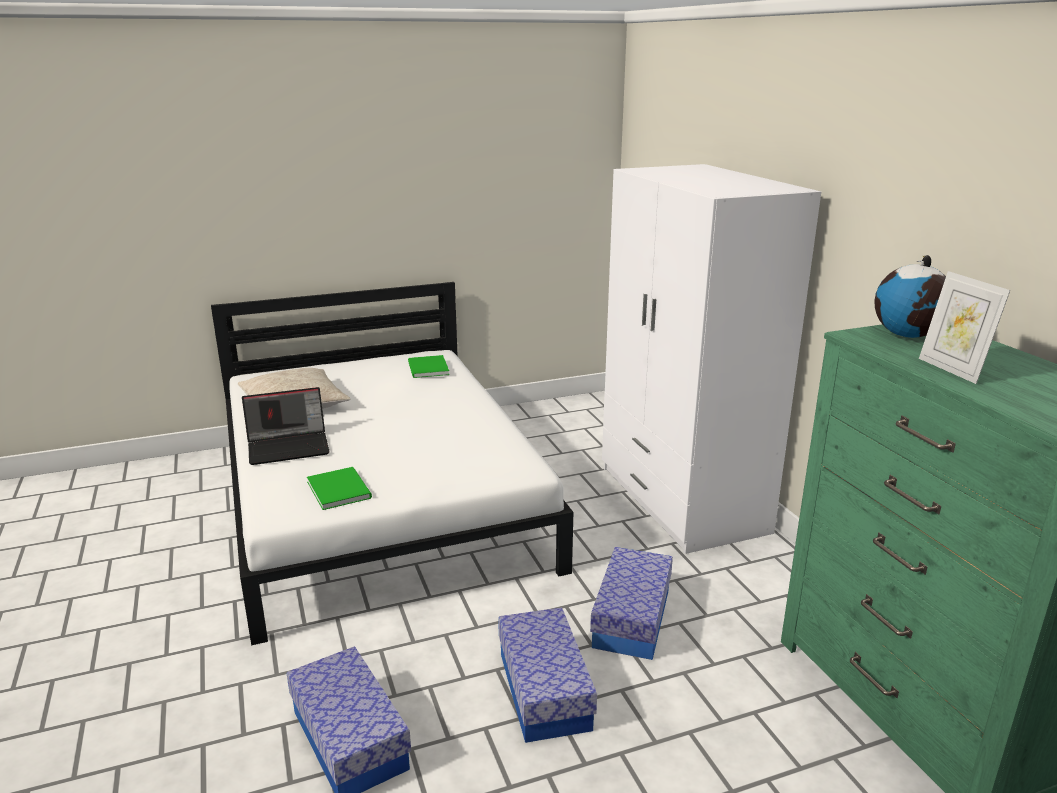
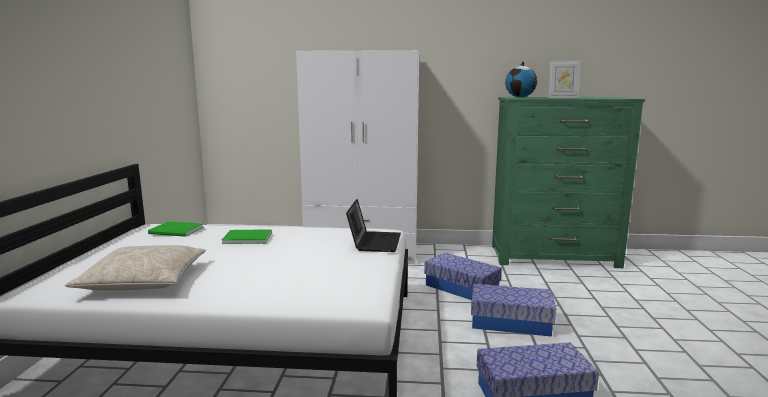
camera: 65 degrees left, 10 degrees down
(289, 446) = (239, 289): laptop -> laptop (374, 242)
(340, 488) = (346, 279): green book -> green book (246, 238)

